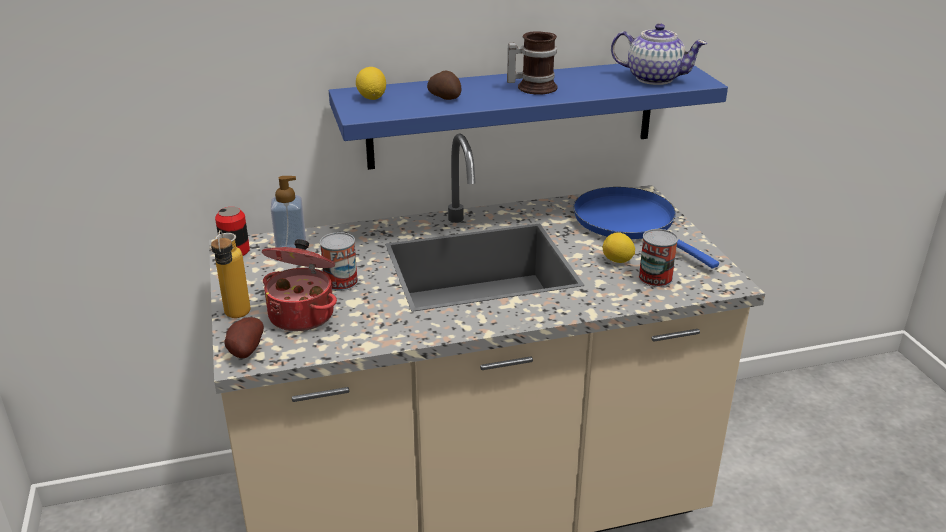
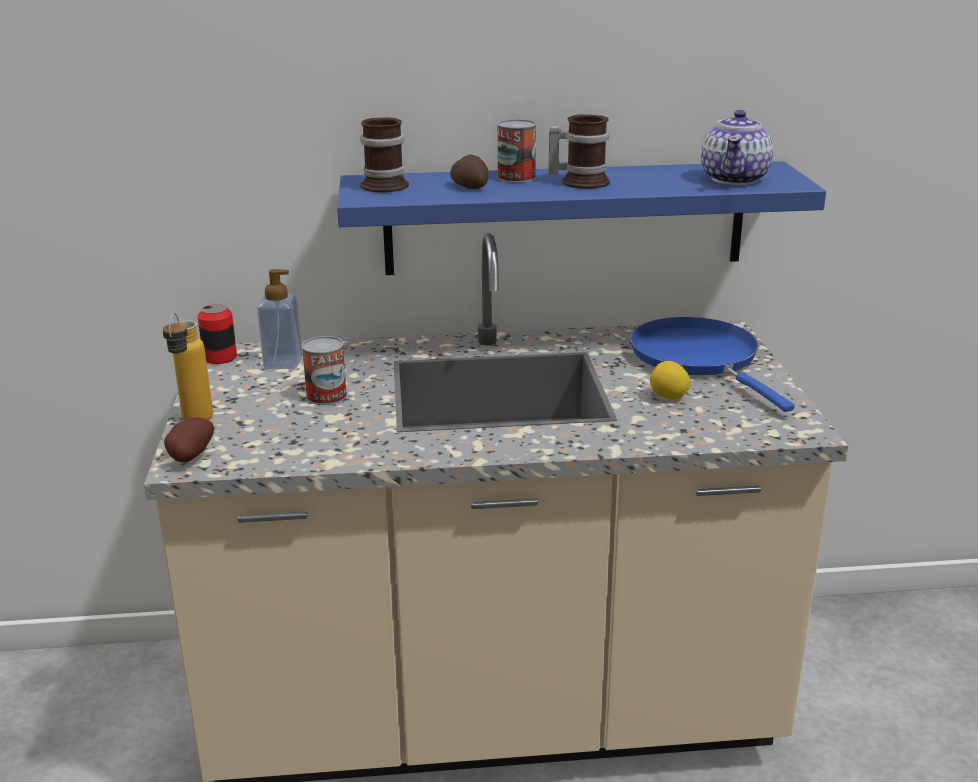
camera: 10 degrees right, 5 degrees down
(303, 314) = (270, 425): cooking pot -> none
(372, 98) = (384, 184): lemon -> mug
(654, 78) = (735, 179): teapot -> teapot turned 75 degrees clockwise
(655, 278) = (710, 419): can -> can (516, 177)

